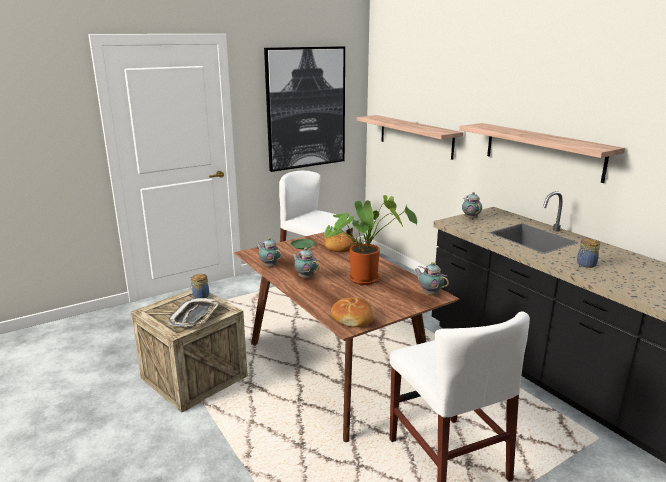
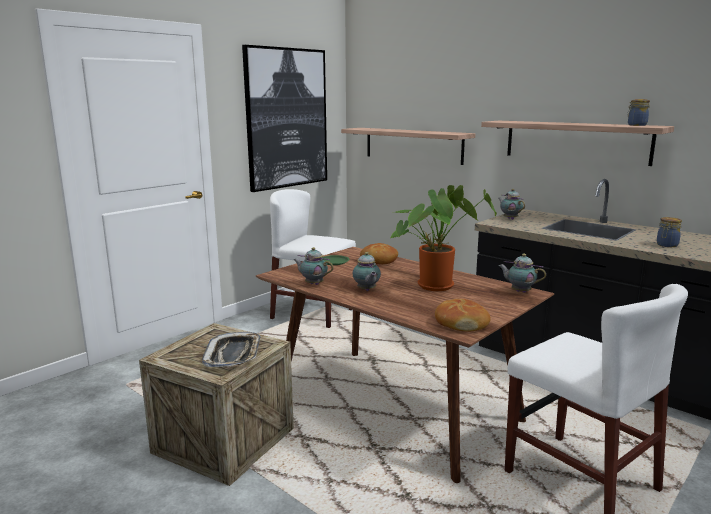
camera: 15 degrees left, 5 degrees down
(200, 296) = (223, 332): jar -> jar (636, 125)
(305, 277) = (366, 290): teapot -> teapot turned 135 degrees counterclockwise

